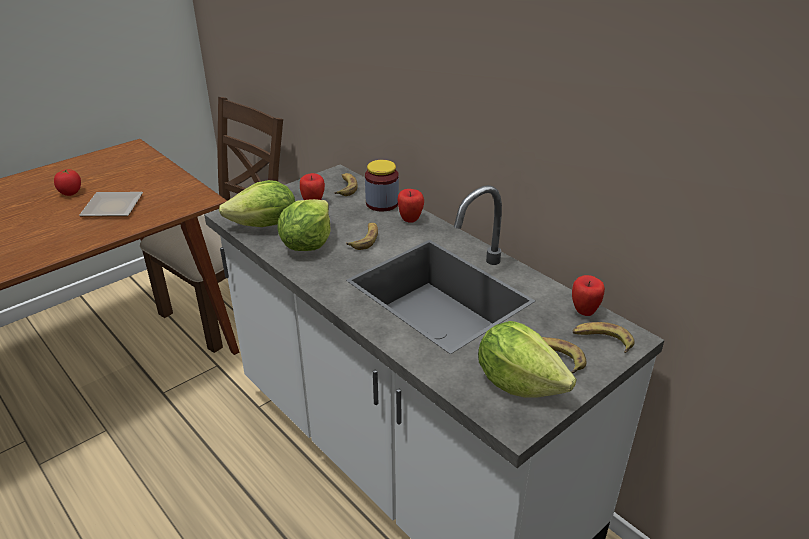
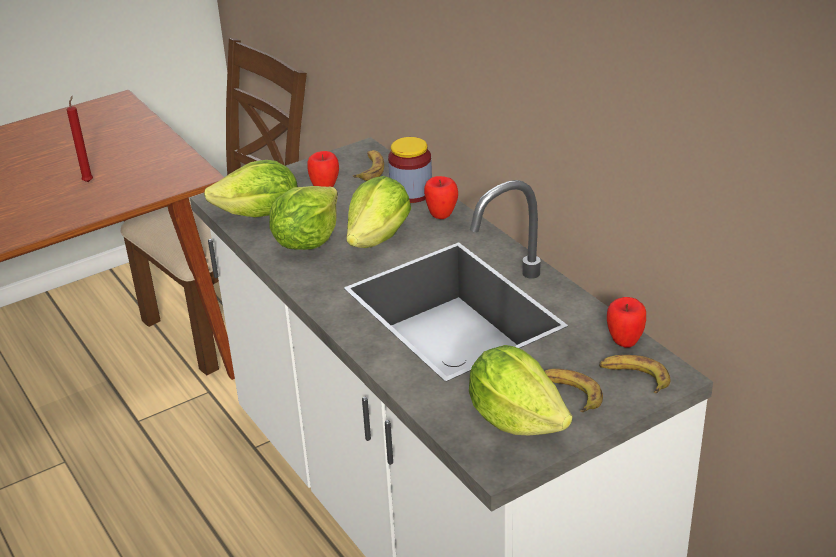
camera: 10 degrees right, 0 degrees up
(70, 193) = (37, 161): tomato -> none
(115, 206) = (88, 181): plate -> red candle
(365, 239) = (378, 238): banana -> lettuce

